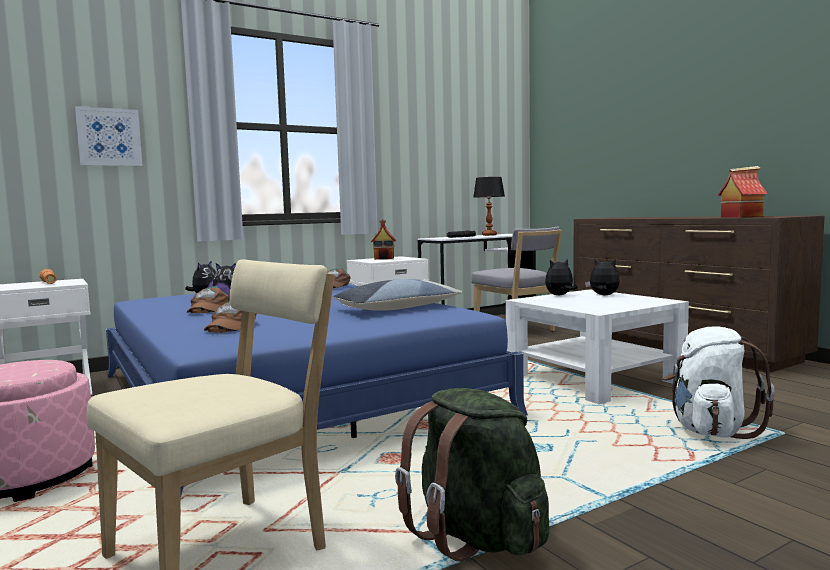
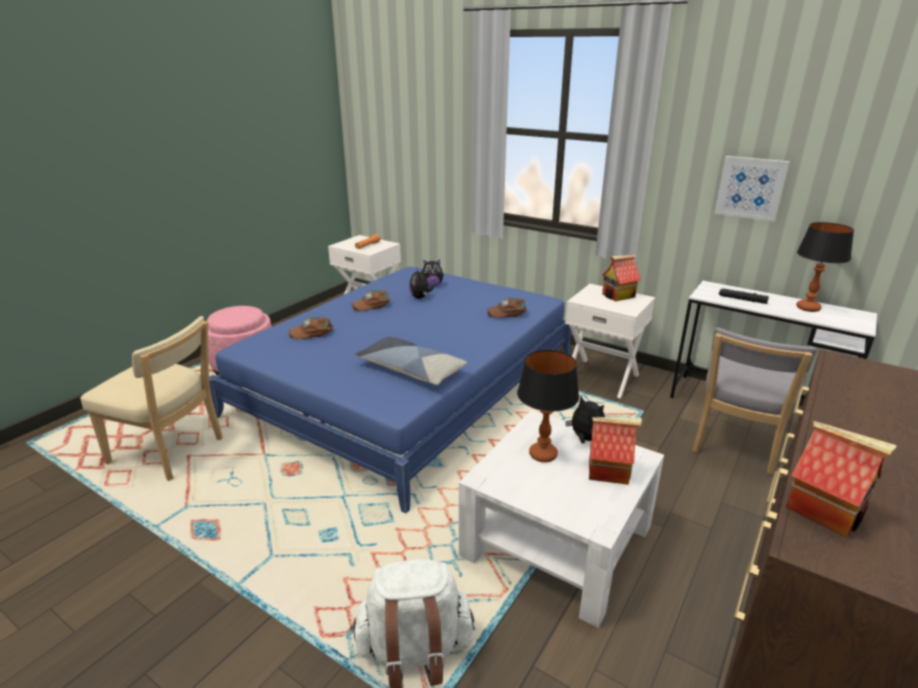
camera: 65 degrees right, 20 degrees up
(109, 137) = (430, 139): picture -> picture (750, 188)
(476, 536) = (183, 532): green backpack -> none
(574, 302) = (542, 454): none -> table lamp
(603, 295) = (609, 471): plush toy -> toy house

